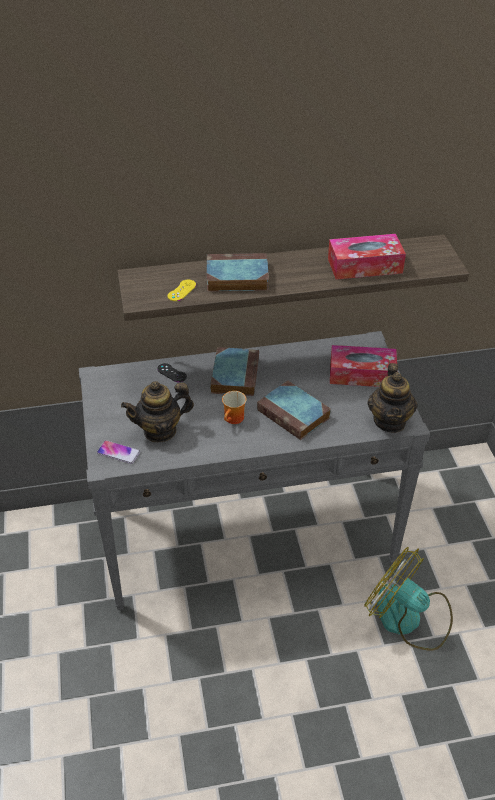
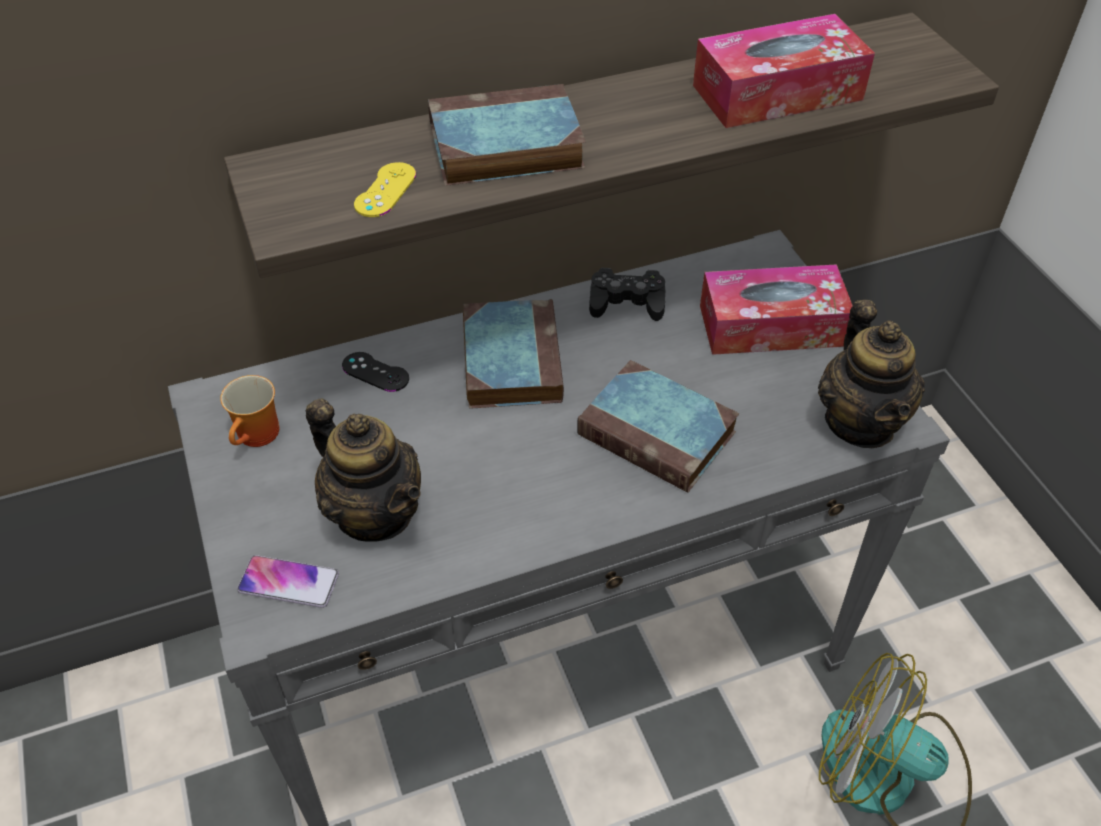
camera: 10 degrees left, 5 degrees up
(160, 430) = (375, 513): teapot -> teapot turned 105 degrees counterclockwise
(234, 419) = (534, 463): mug -> mug (259, 436)
(295, 355) = (626, 302): none -> black game controller

